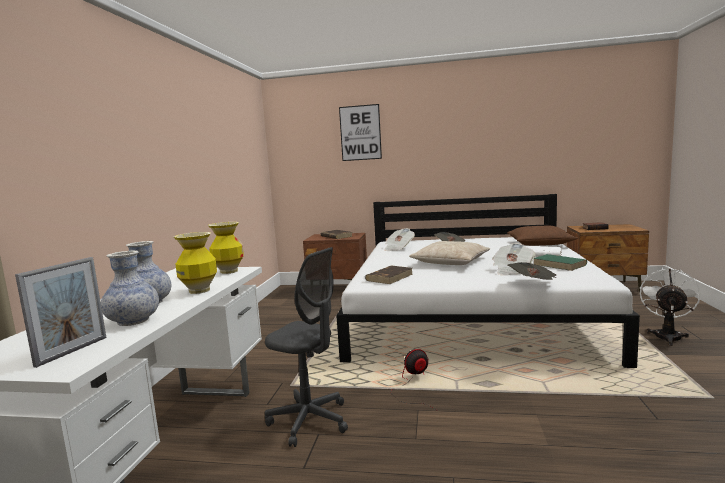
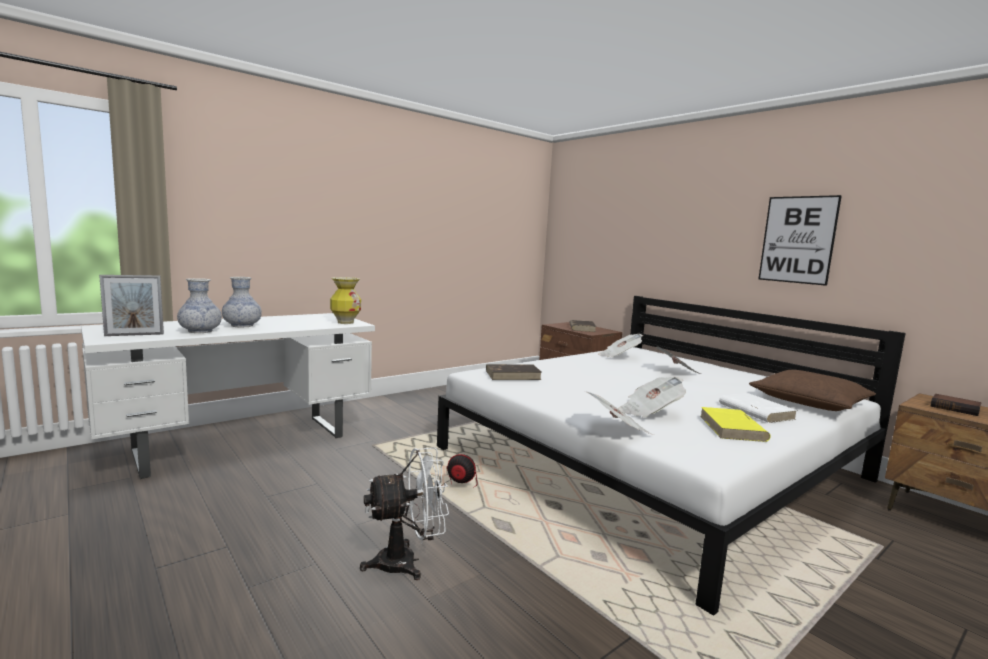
camera: 40 degrees right, 0 degrees up
(199, 291) = (284, 327): vase -> none
(309, 421) = (330, 473): grey office chair -> none
(360, 133) = (636, 207): picture -> picture (797, 240)
(450, 262) = (619, 383): beige pillow -> none
(559, 265) = (732, 428): green book -> yellow book
(667, 335) = (891, 621): white fan -> white fan (407, 562)

